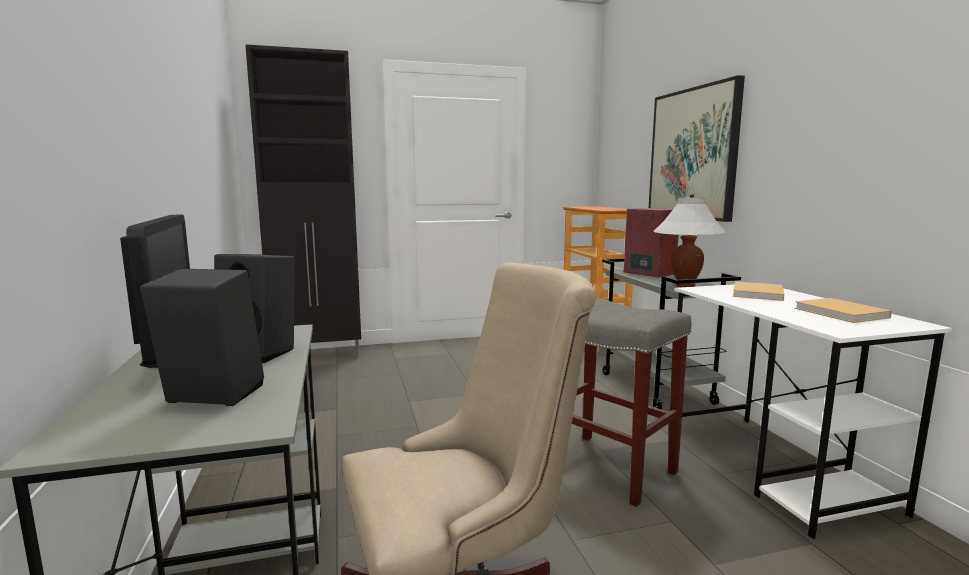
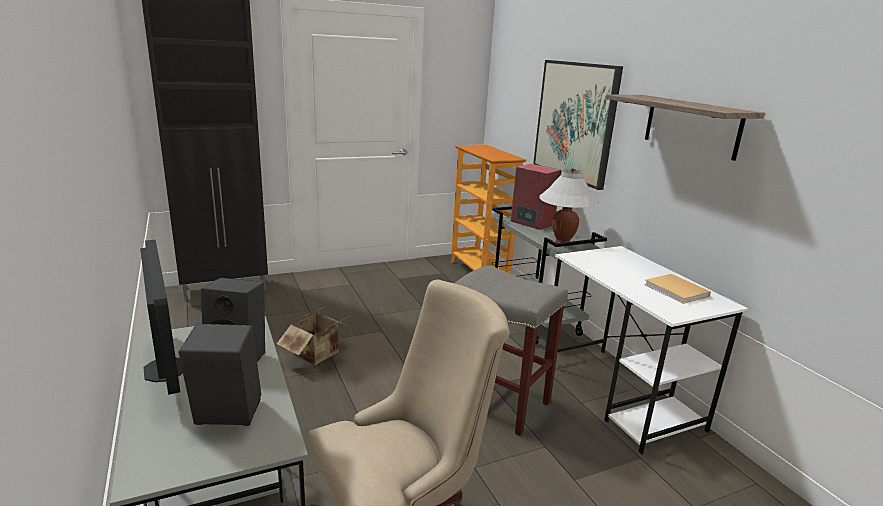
camera: 10 degrees left, 10 degrees up
(400, 414) = (319, 355): none -> cardboard box
(757, 294) = (618, 263): beige book -> none
(838, 114) = (691, 126): none -> shelf

